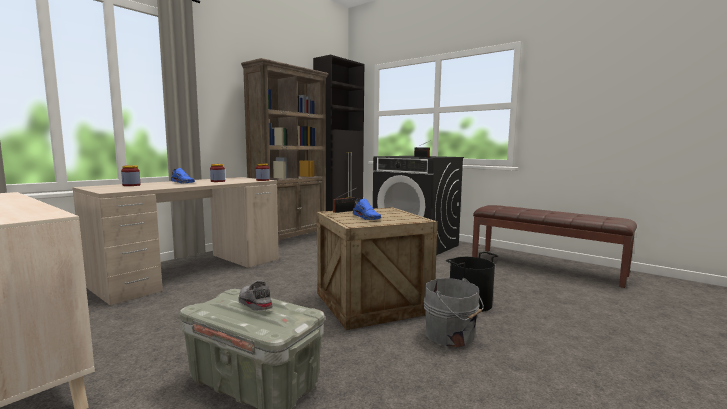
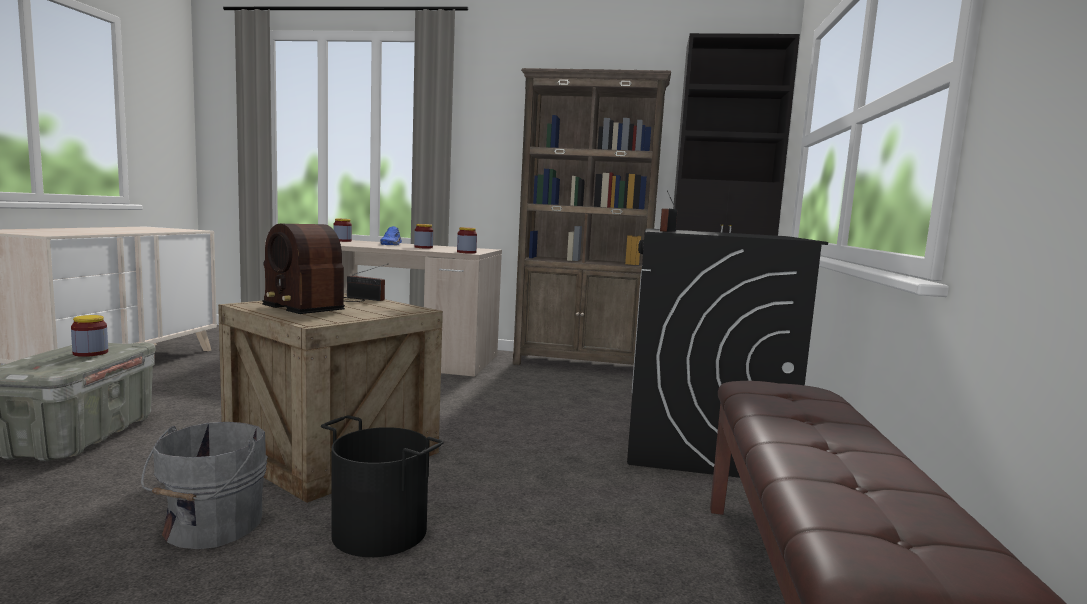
camera: 60 degrees right, 0 degrees up
(254, 304) = (90, 353): grey shoe -> jar
(367, 218) = (312, 306): blue shoe -> radio

